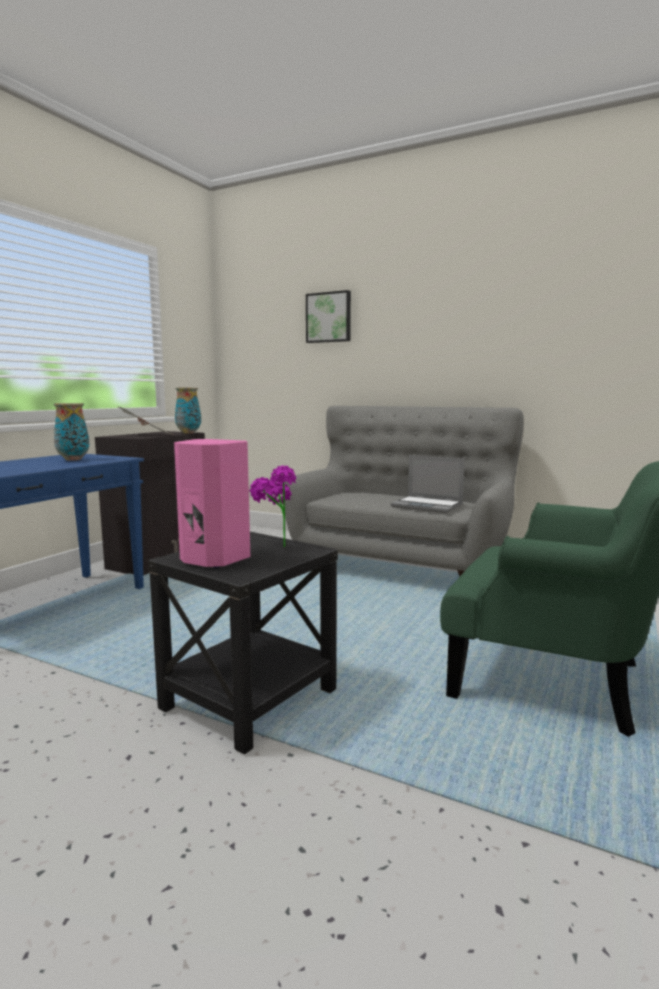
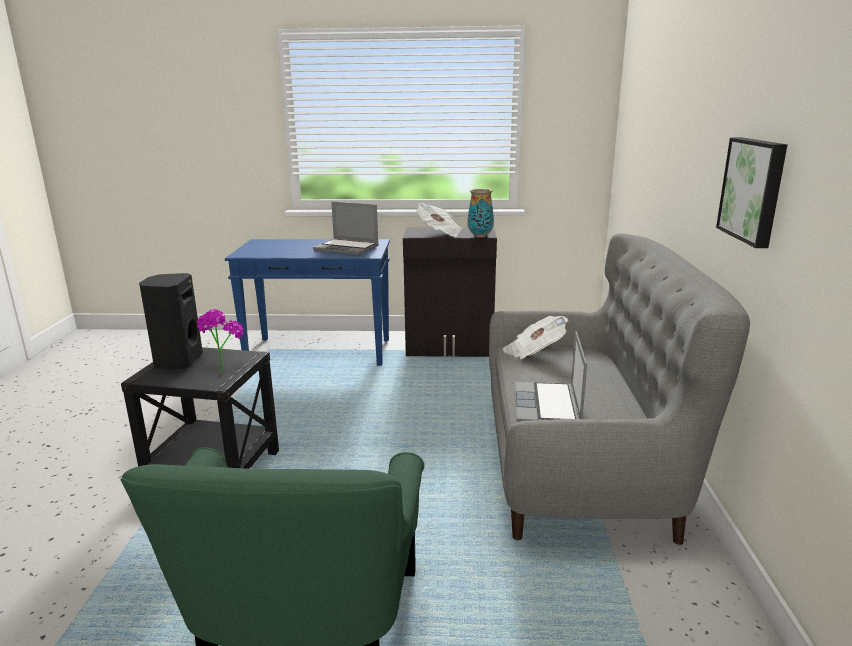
camera: 65 degrees right, 10 degrees up
(73, 459) = (347, 248): vase -> laptop
(213, 560) = (177, 361): pink speaker -> black speaker
(329, 317) = (668, 104): picture -> picture (754, 190)
(337, 497) = (534, 352): none -> newspaper

